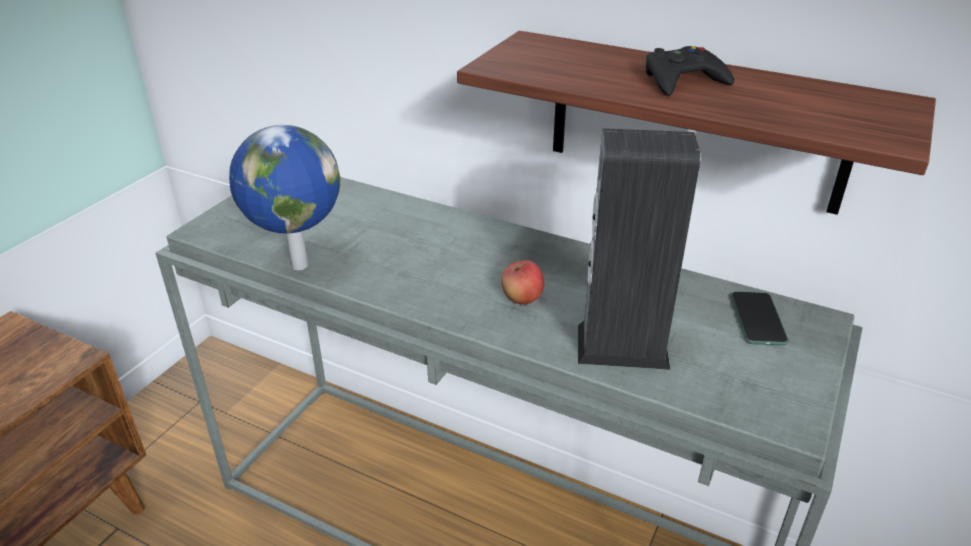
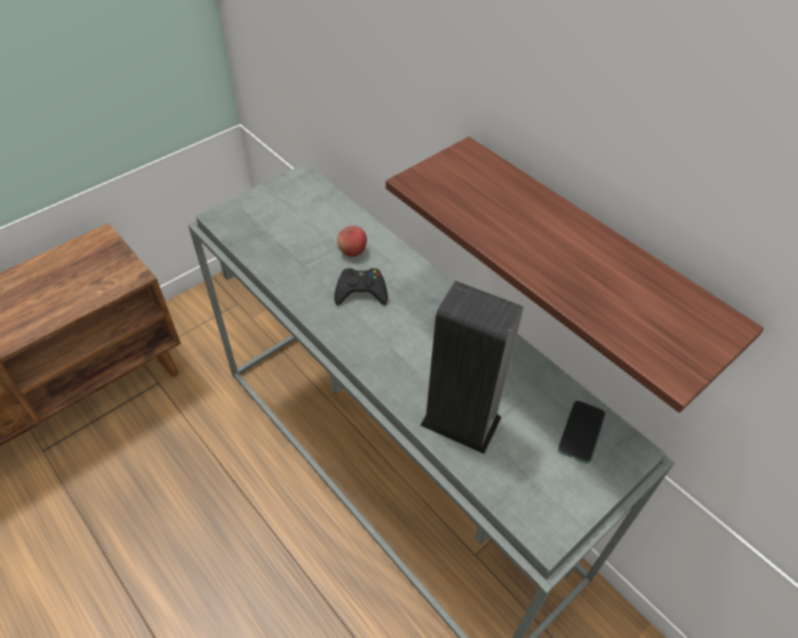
camera: 20 degrees right, 15 degrees up
(297, 265) = (270, 271): globe -> none
(522, 298) = (412, 352): apple -> apple (352, 251)
(683, 80) = (555, 243): black game controller -> black game controller (361, 291)

